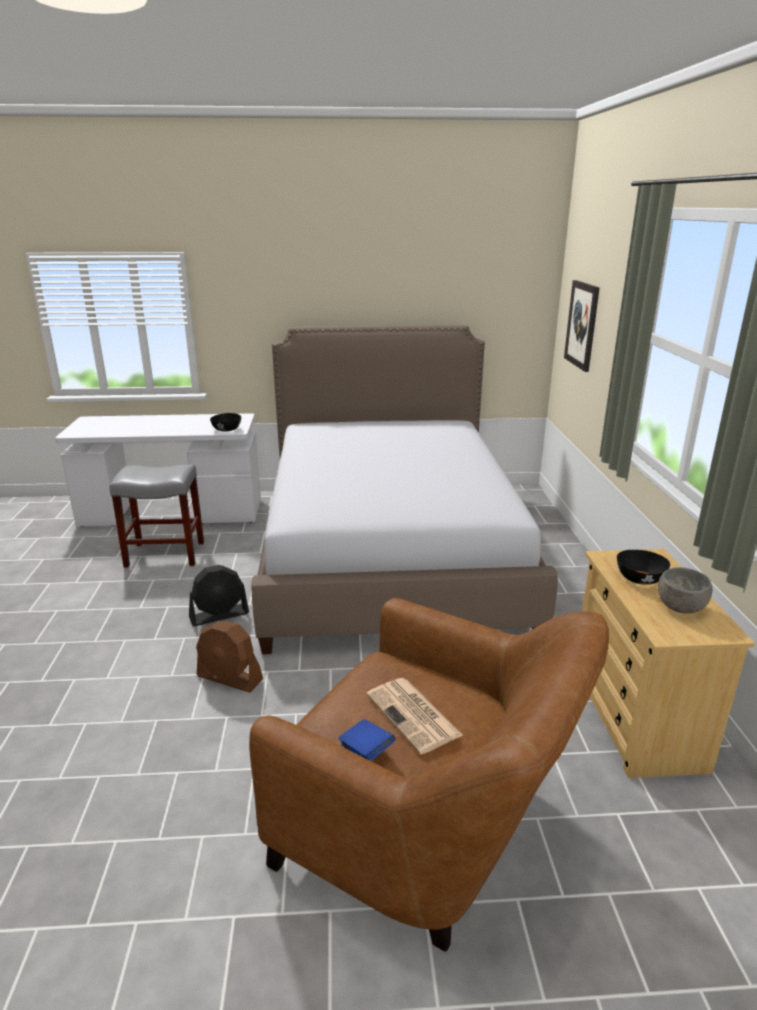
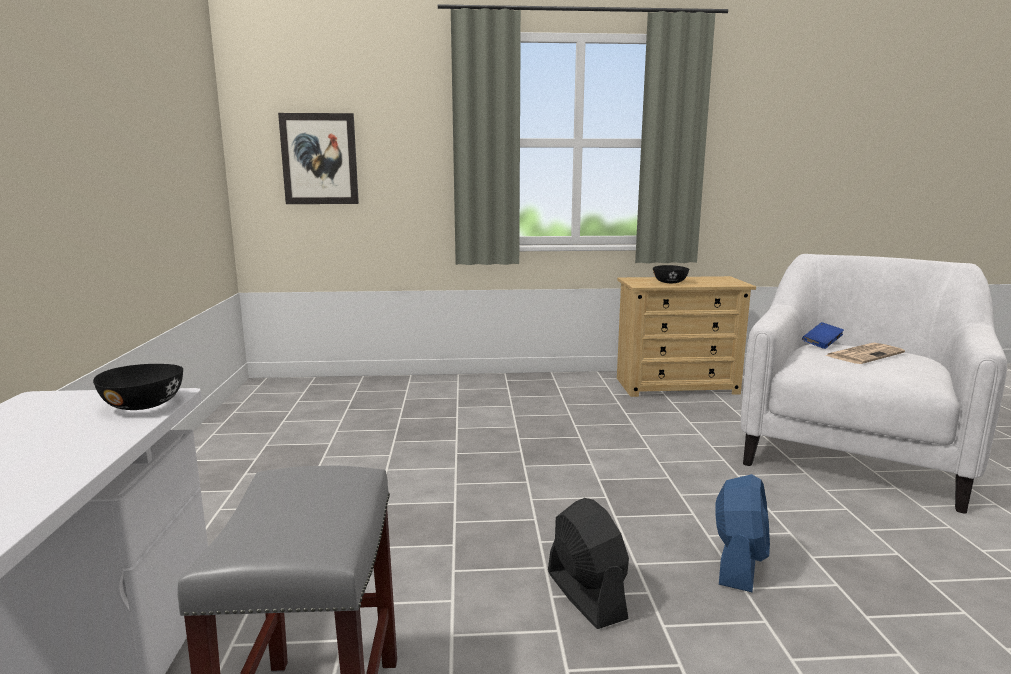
camera: 90 degrees left, 10 degrees down
(230, 678) = (739, 563): brown fan -> blue fan
(366, 750) = (922, 365): blue book -> blue book (822, 344)
(389, 553) = (402, 461): bed -> none
(429, 831) = (853, 451): brown armchair -> white armchair
(679, 607) = (703, 280): grey bowl -> none

